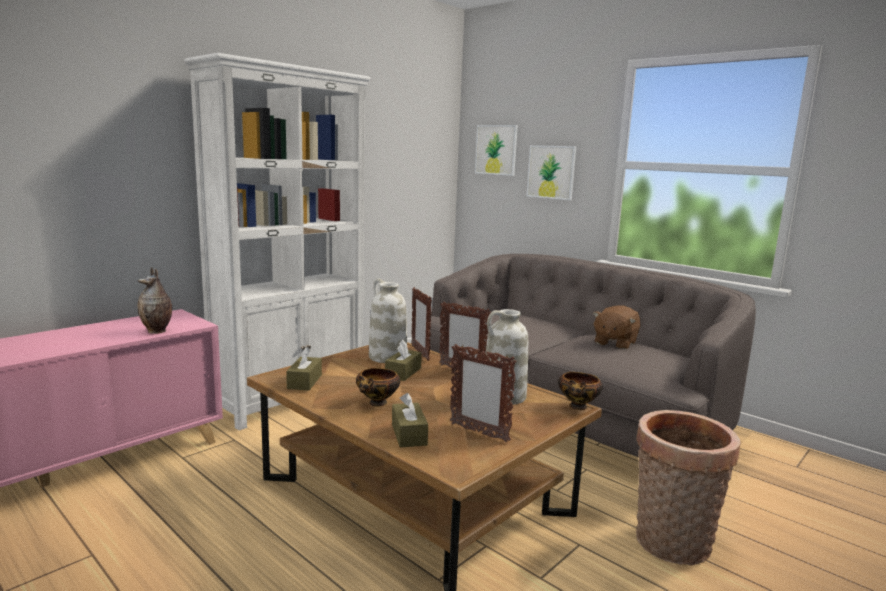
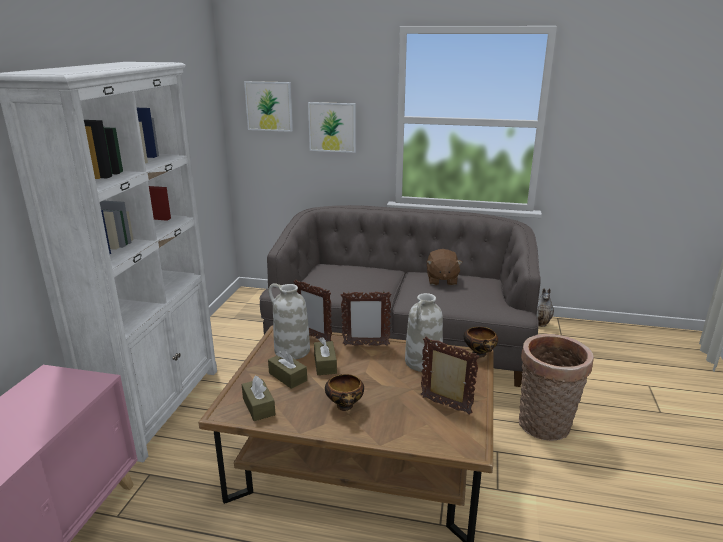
camera: 30 degrees left, 10 degrees up
(157, 331) = (66, 406): vase -> vase (541, 324)
(409, 434) = (405, 429): brown tissue box -> brown tissue box (287, 377)
(478, 432) = (446, 406): picture frame -> picture frame turned 150 degrees counterclockwise

